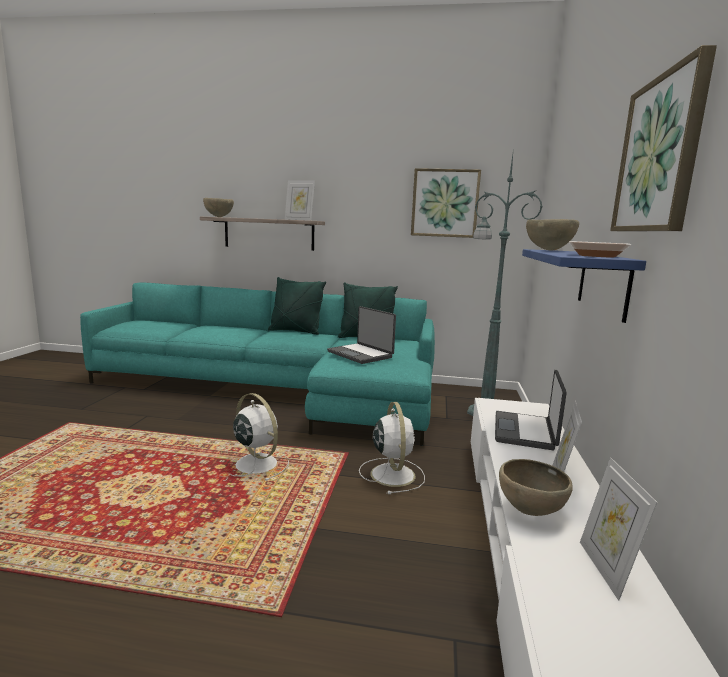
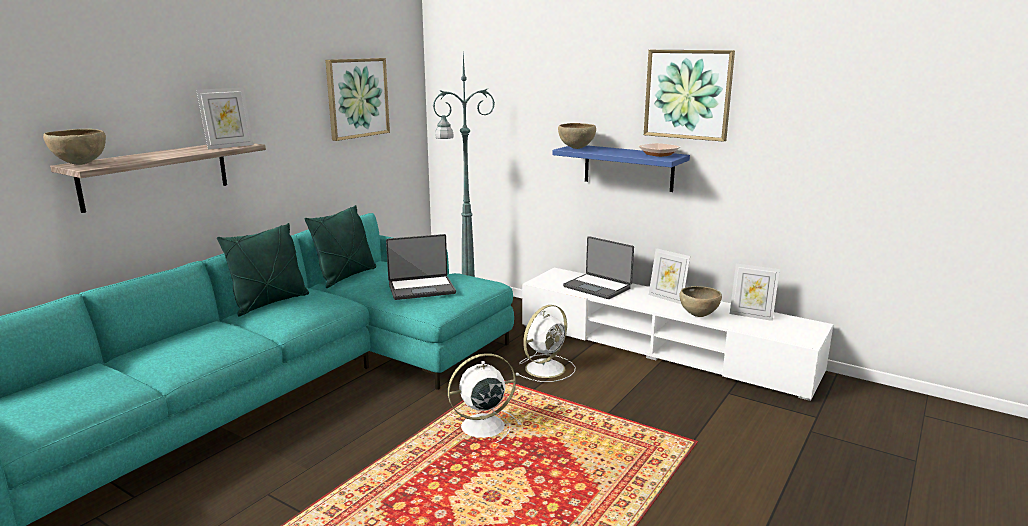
camera: 65 degrees left, 5 degrees up
(392, 474) = (546, 368): white fan -> white fan turned 120 degrees clockwise

